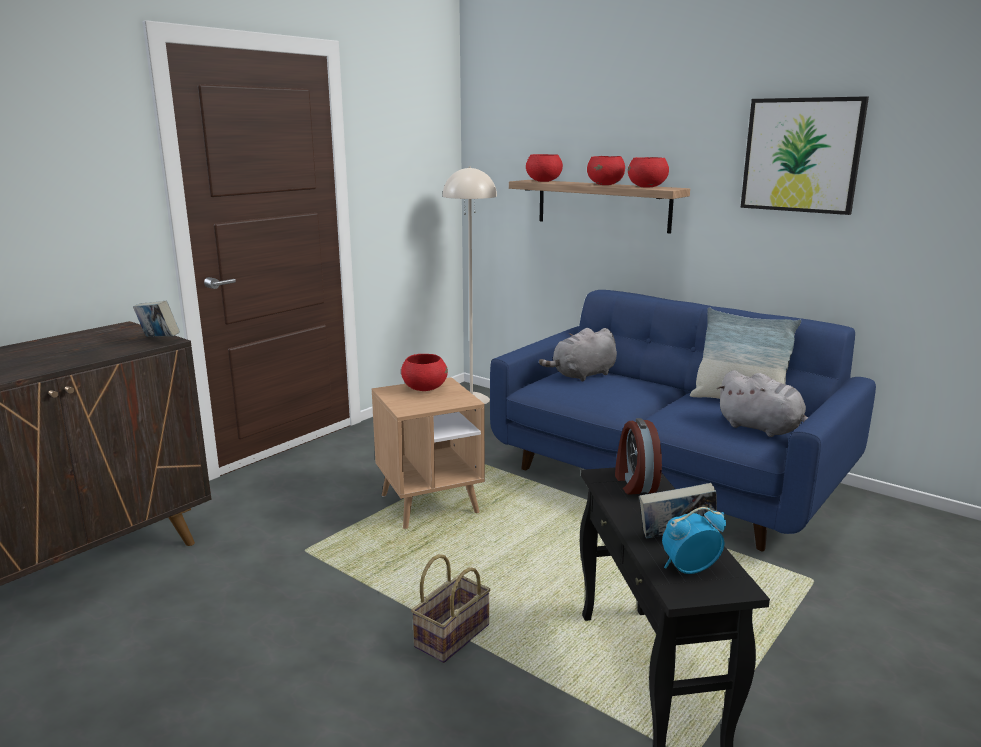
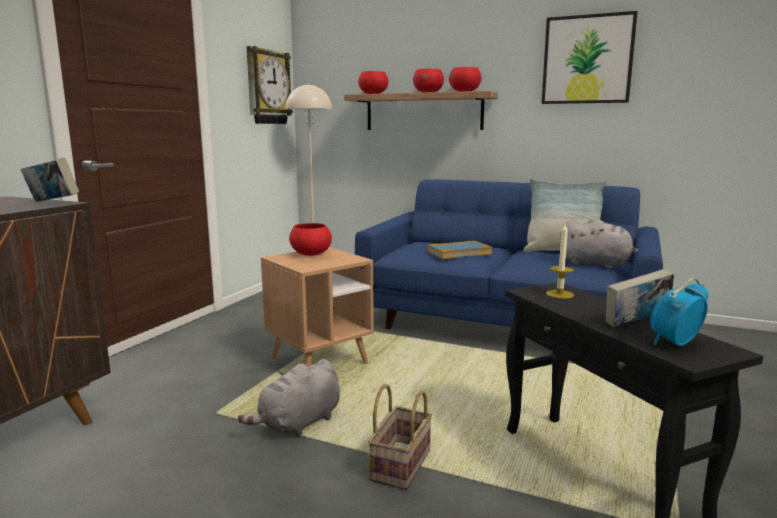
camera: 15 degrees left, 5 degrees down
(424, 169) = (267, 87): none -> wall clock
(582, 375) = (429, 244): grey plush toy -> grey plush toy (298, 424)
(607, 392) = (459, 253): none -> book
(634, 483) = (559, 294): alarm clock -> candle

